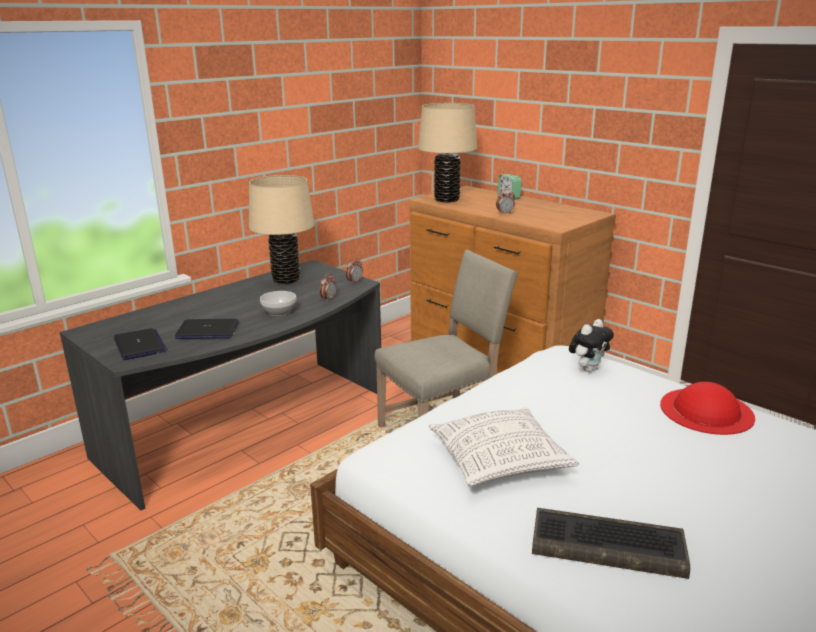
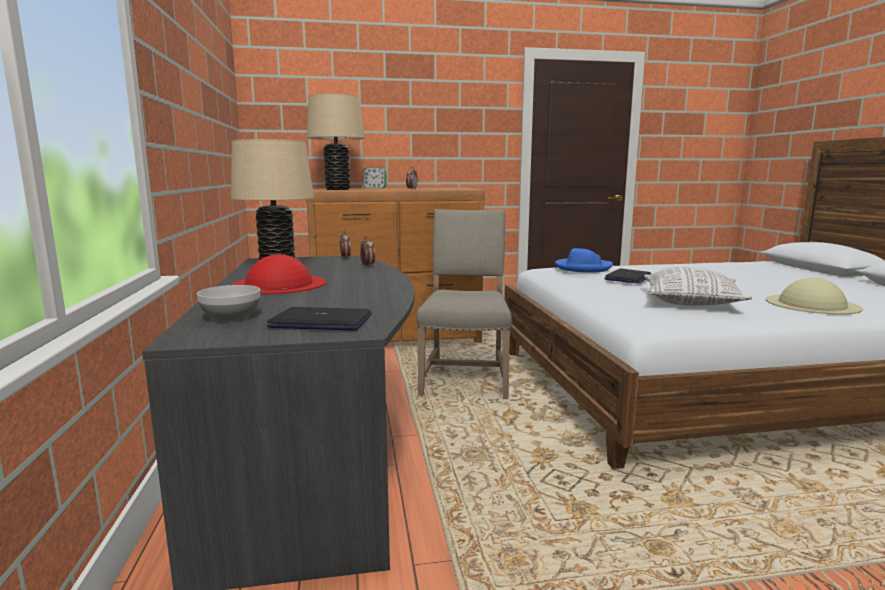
camera: 55 degrees left, 10 degrees down
(207, 331) = (348, 298): laptop -> laptop (628, 278)
(279, 312) = (360, 277): bowl -> bowl (232, 317)
(588, 368) = (583, 268): plush toy -> blue hat
(606, 545) = (812, 304): keyboard -> beige hat
(706, 410) = (663, 266): red hat -> red hat (279, 284)

